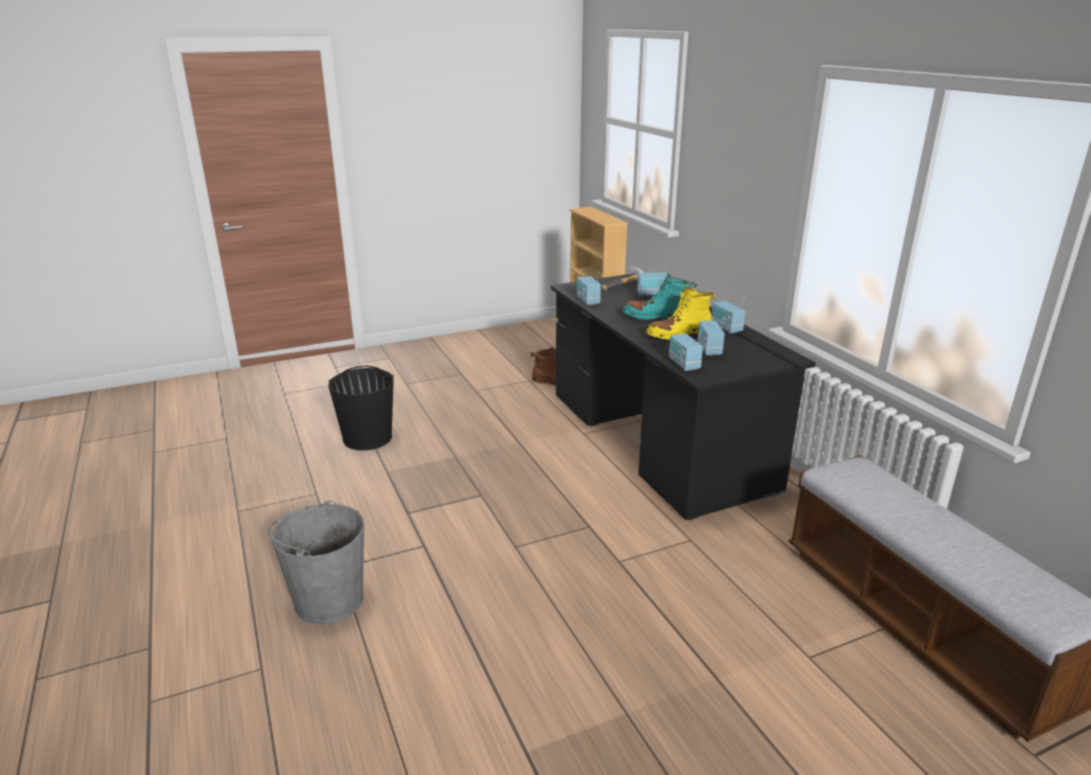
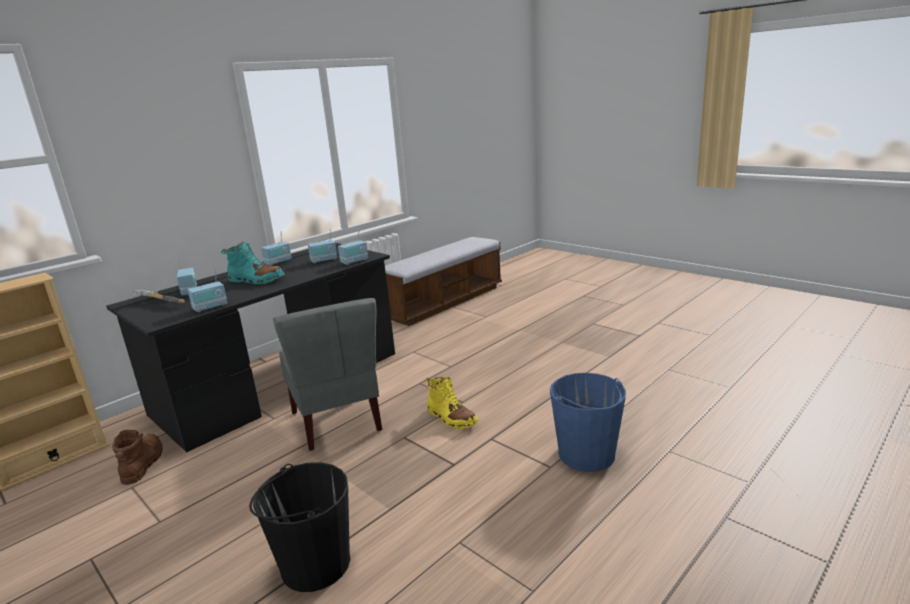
camera: 110 degrees left, 5 degrees down
(328, 600) = (586, 454): grey bucket -> blue bucket
(547, 464) = (338, 421): none -> grey chair
(657, 317) = (256, 280): turquoise boot -> turquoise boot turned 60 degrees counterclockwise
(678, 334) = (295, 270): yellow boot -> yellow boot (451, 418)

